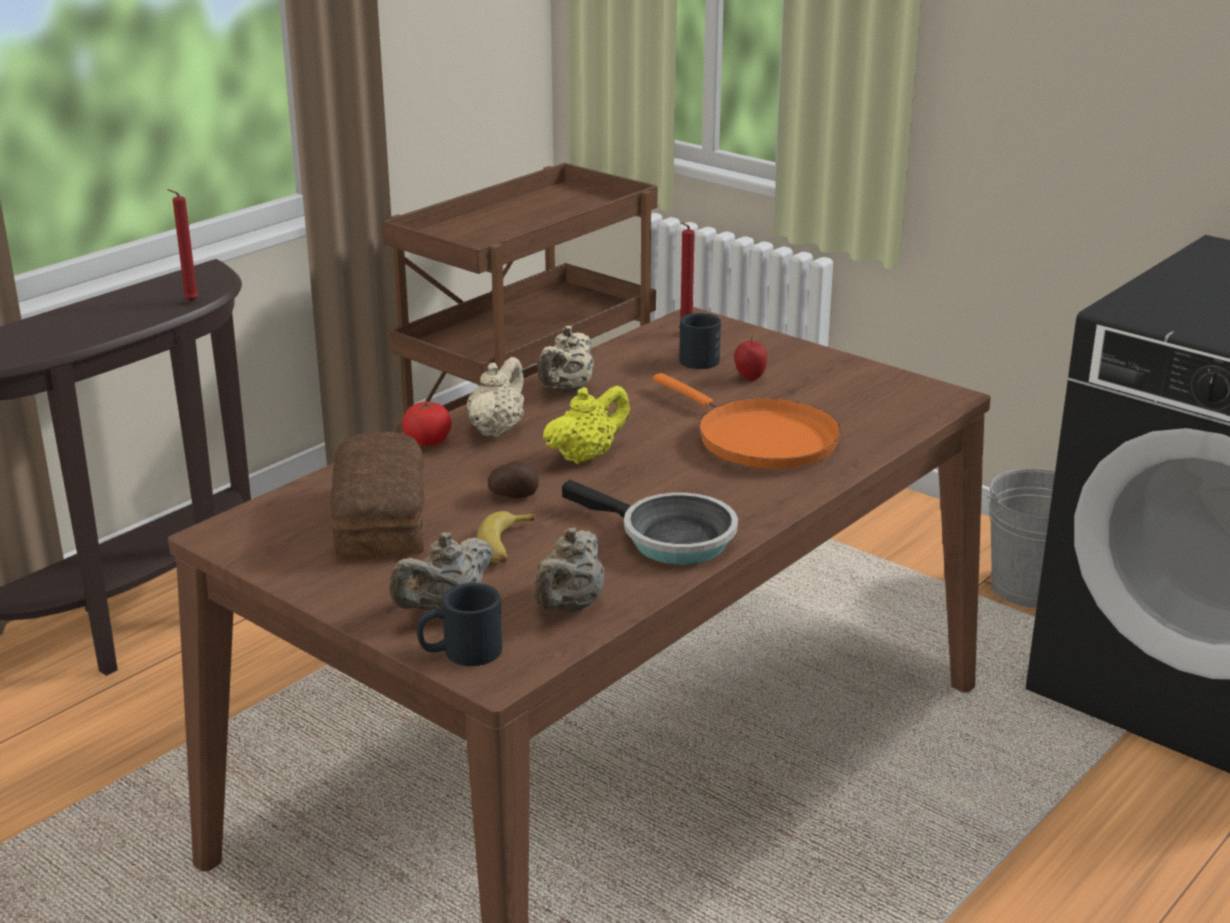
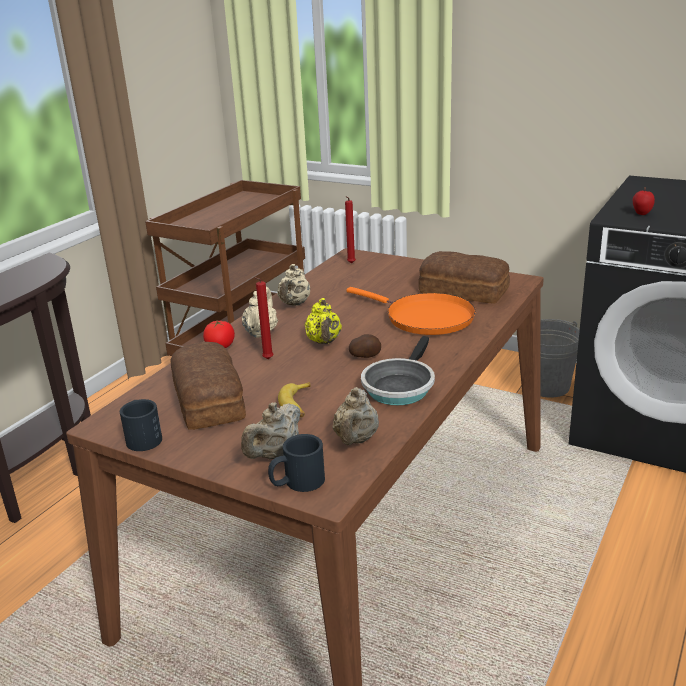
camera: 10 degrees left, 0 degrees up
(189, 302) = (40, 279): red candle -> red candle (267, 360)
(514, 496) = (289, 372): potato -> potato (365, 356)
(586, 456) = (324, 342): yellow teapot -> yellow teapot turned 135 degrees clockwise
(669, 539) = (399, 386): frying pan -> frying pan turned 90 degrees clockwise
(697, 357) = (364, 276): black mug -> black mug (143, 437)
(750, 378) = (401, 284): apple -> apple (641, 214)
(846, 404) = (464, 292): none -> bread

